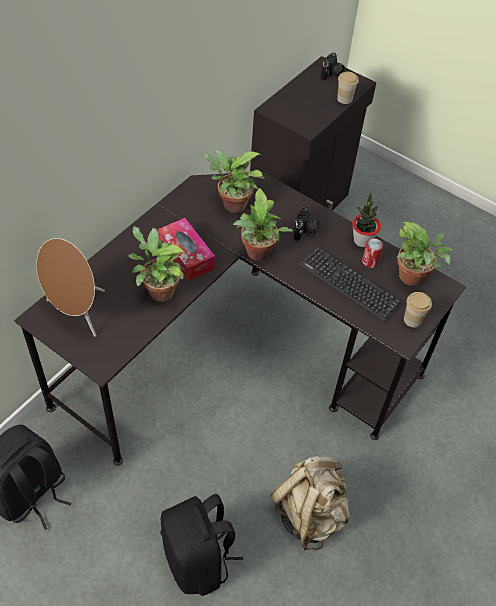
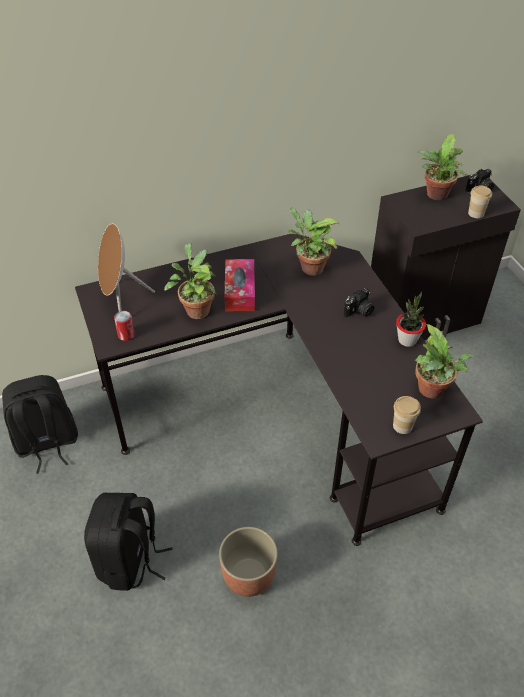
camera: 35 degrees right, 5 degrees down
(258, 254) = (301, 314): potted plant -> potted plant (435, 195)
(309, 513) = (248, 575): beige backpack -> planter
(349, 284) = (365, 370): keyboard -> none
(370, 261) = (400, 360): can -> can (126, 335)

